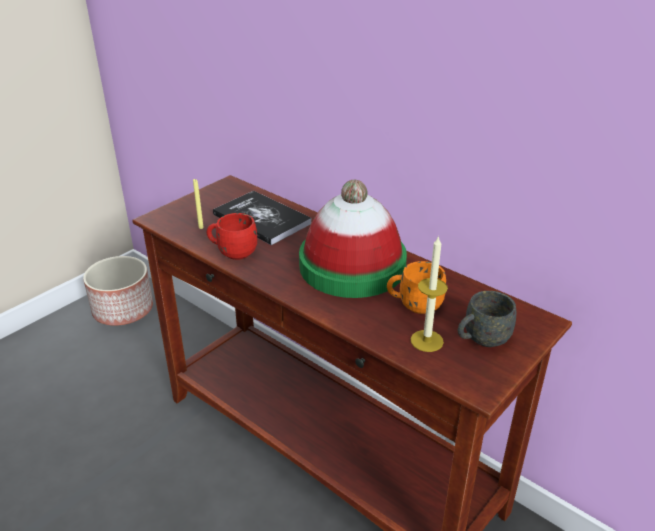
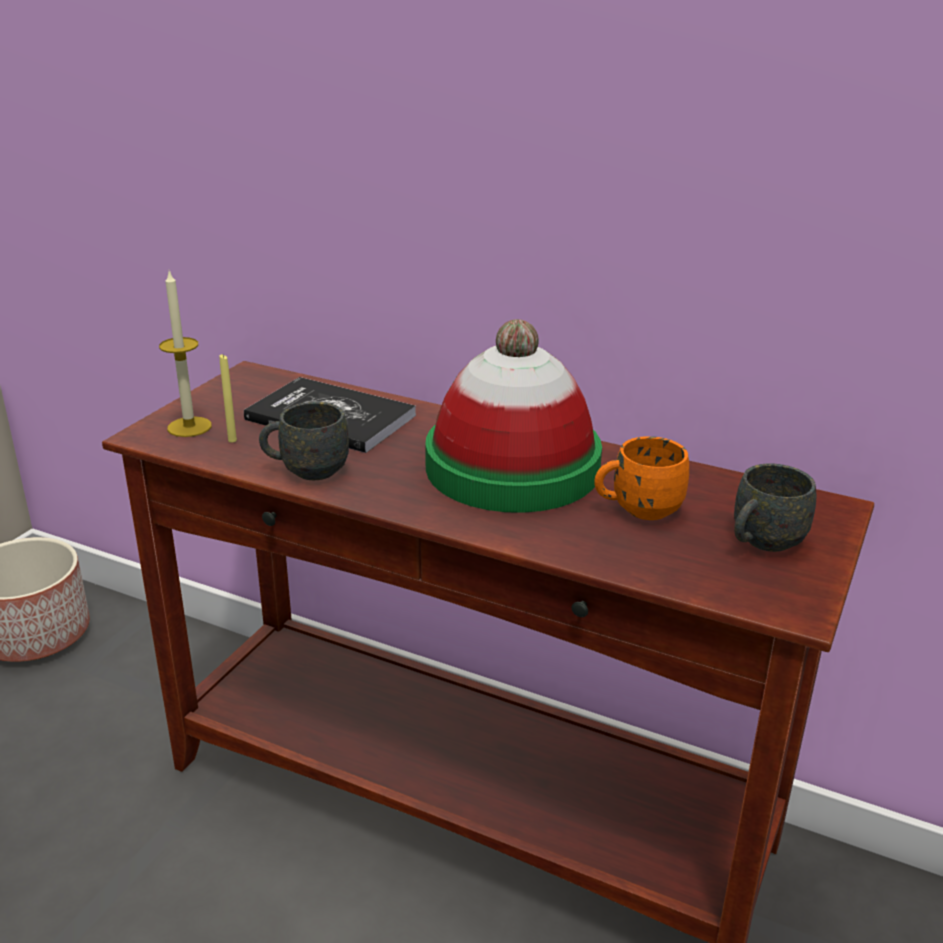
camera: 15 degrees left, 5 degrees down
(232, 252) = (306, 470): red mug -> grey mug
(426, 341) = (683, 556): candle -> candle (189, 427)

